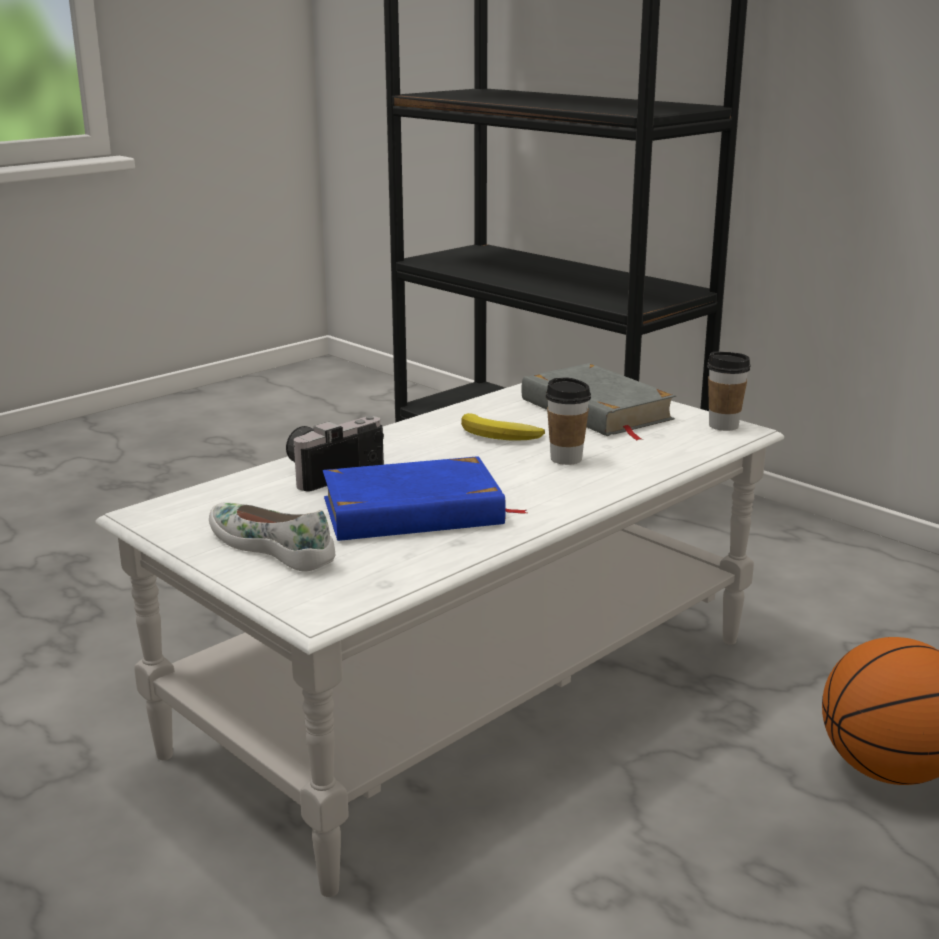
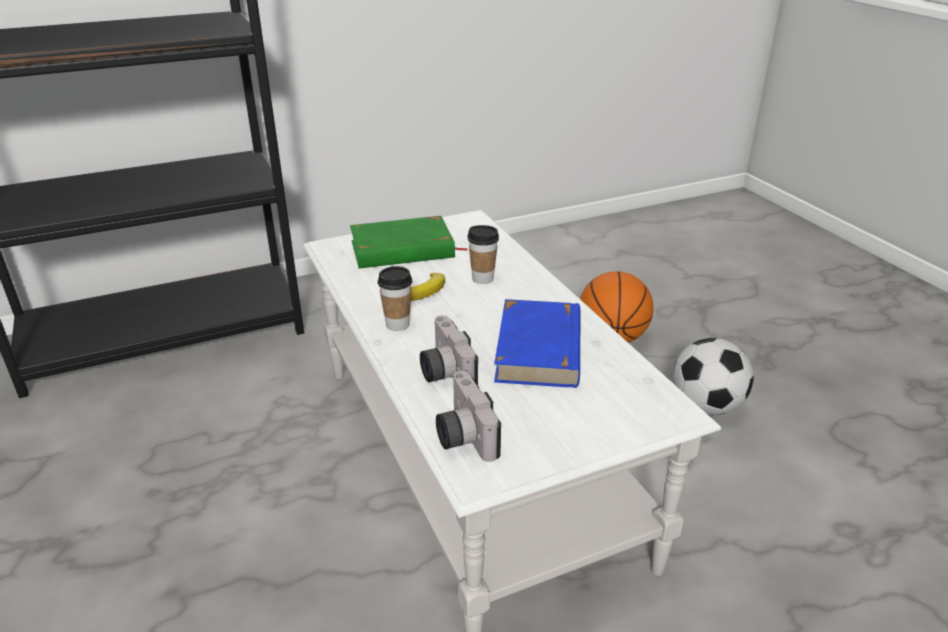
camera: 70 degrees left, 10 degrees up
(215, 497) = (462, 435): none -> camera
(272, 547) = (574, 418): white shoe -> none
(596, 410) = (402, 249): grey book -> green book
(723, 425) = (463, 220): cup -> cup (397, 324)
(782, 913) = (706, 406): none -> football

